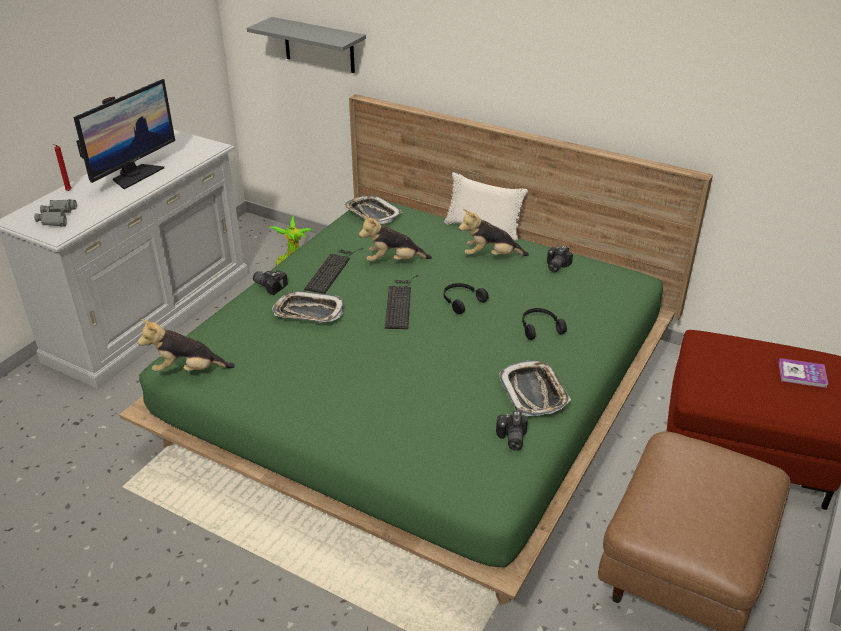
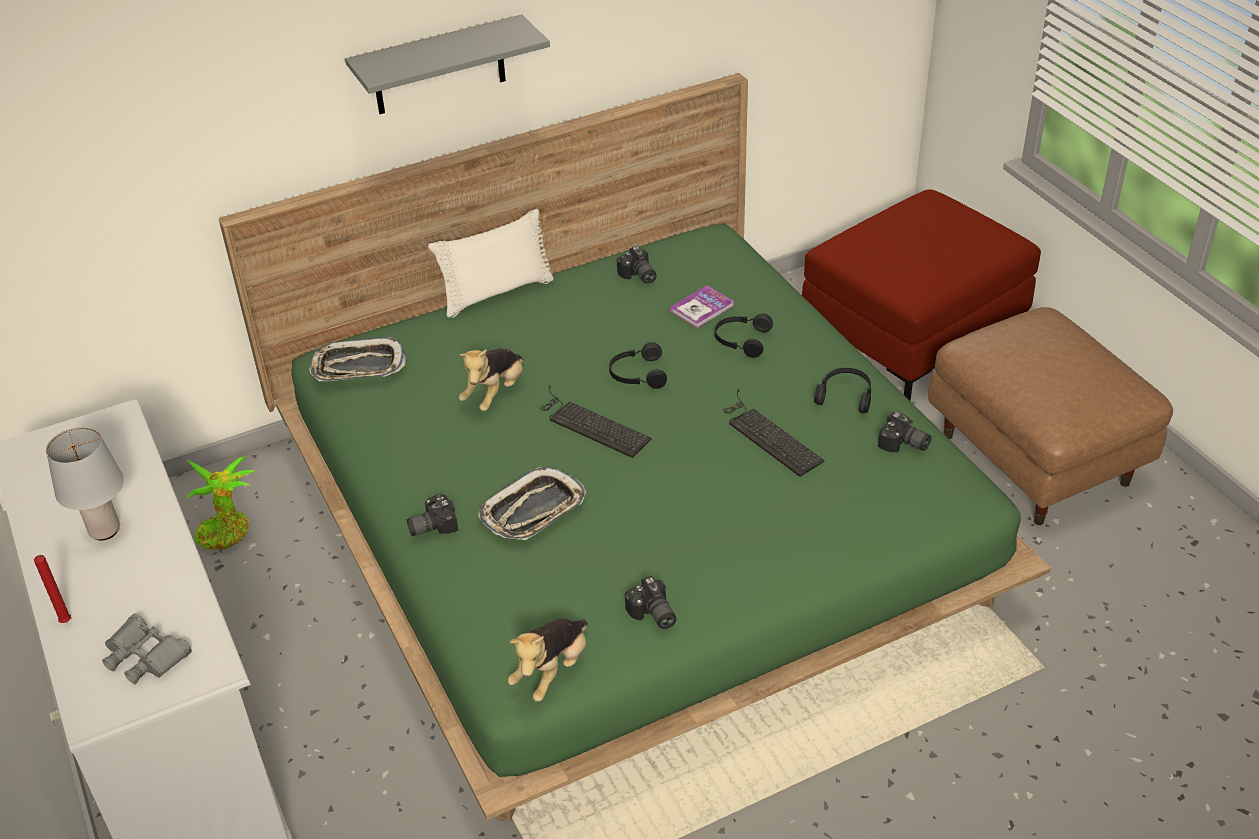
camera: 55 degrees left, 5 degrees up
(134, 175) = (105, 530): monitor -> grey table lamp
(257, 389) = (652, 615): none -> camera
(319, 45) = (122, 175): grey shelf -> grey shelf (439, 66)
(332, 269) = (456, 454): keyboard -> keyboard (768, 435)
(490, 256) = (567, 313): plush toy -> none
(534, 392) = (845, 395): tray -> black headphones
(802, 374) = (938, 223): book -> book (702, 308)

